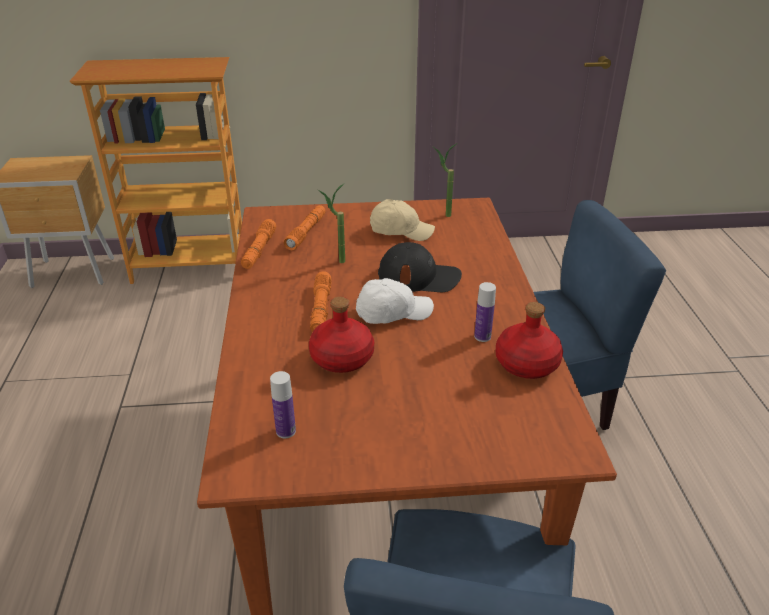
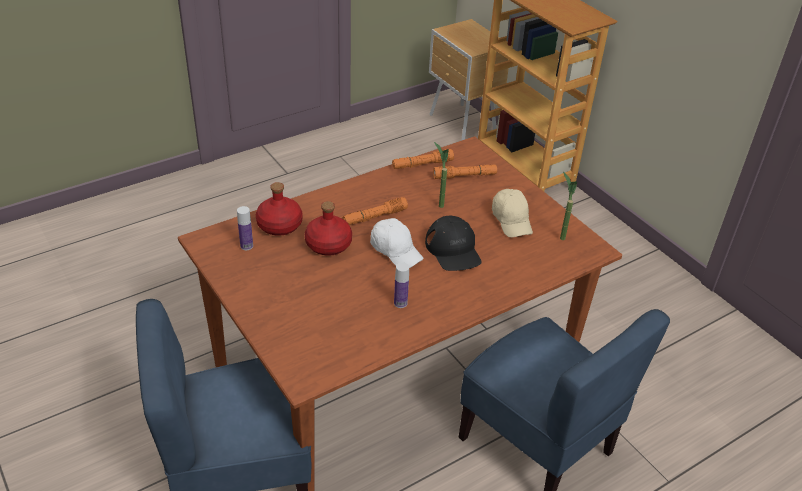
camera: 60 degrees right, 5 degrees up
(527, 364) = (383, 334): red bottle -> red bottle (279, 225)

